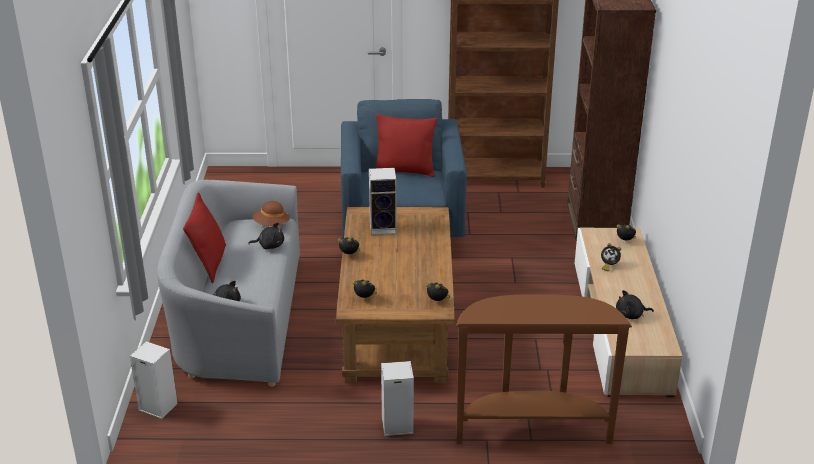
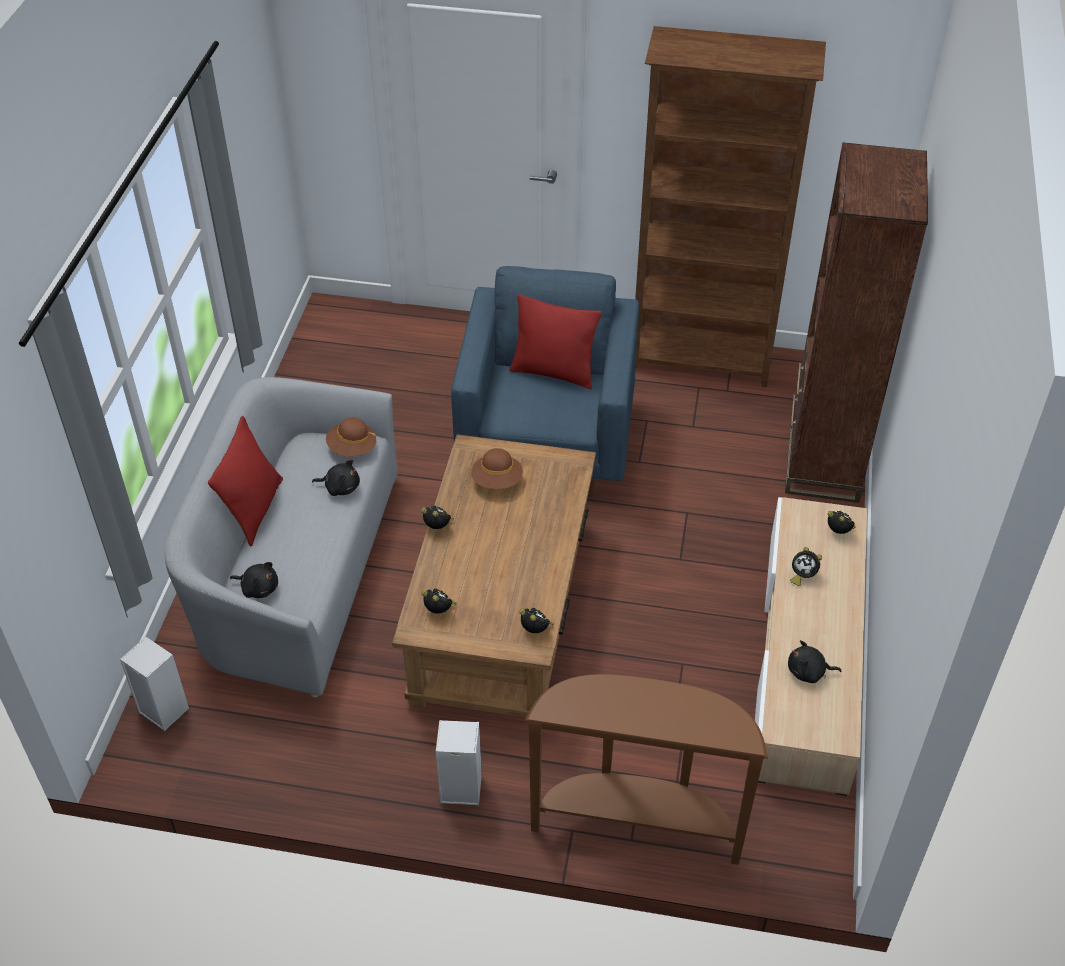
camera: 10 degrees right, 15 degrees up
(384, 227) = (497, 481): speaker -> brown hat

